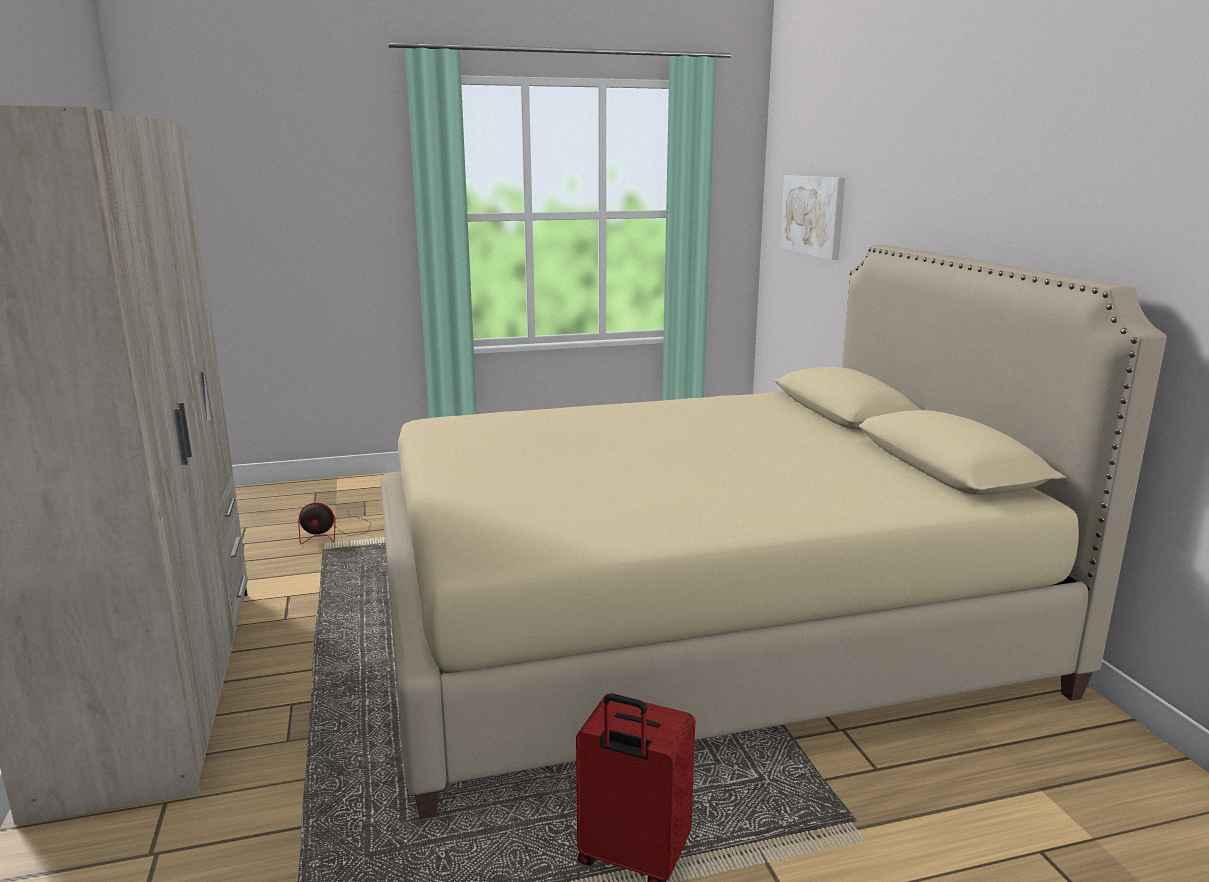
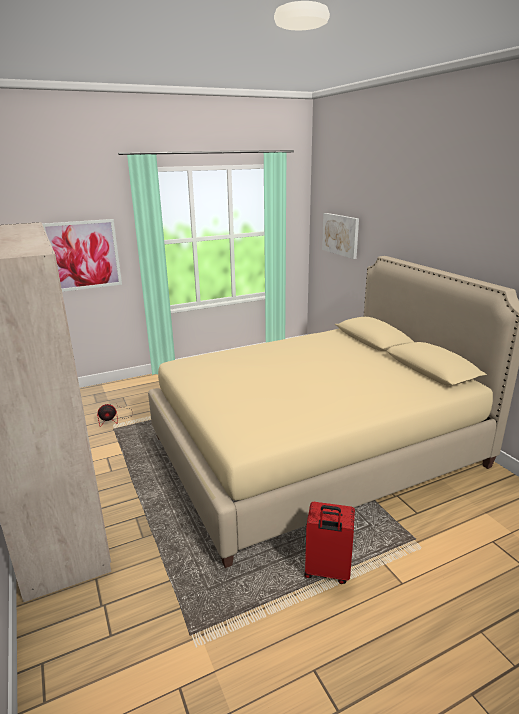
camera: 10 degrees left, 5 degrees up
(317, 231) = (83, 255): none -> picture

